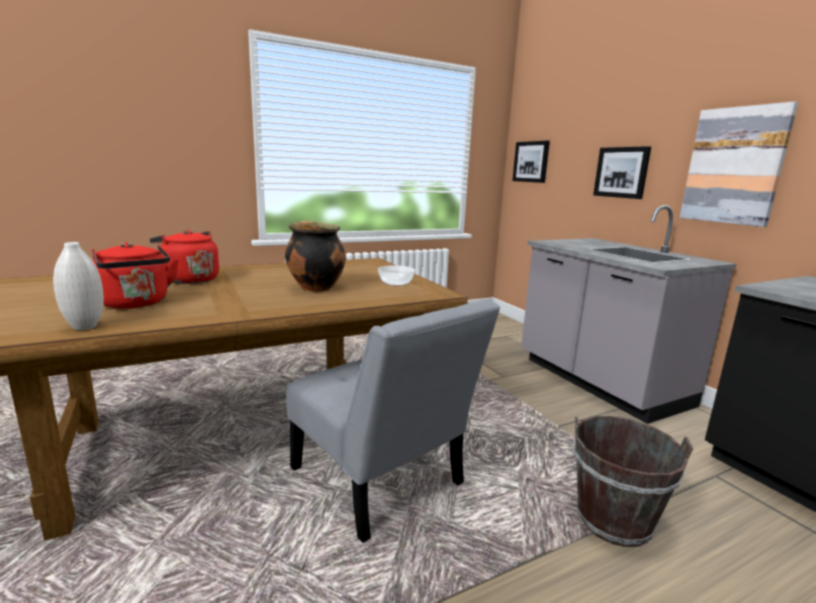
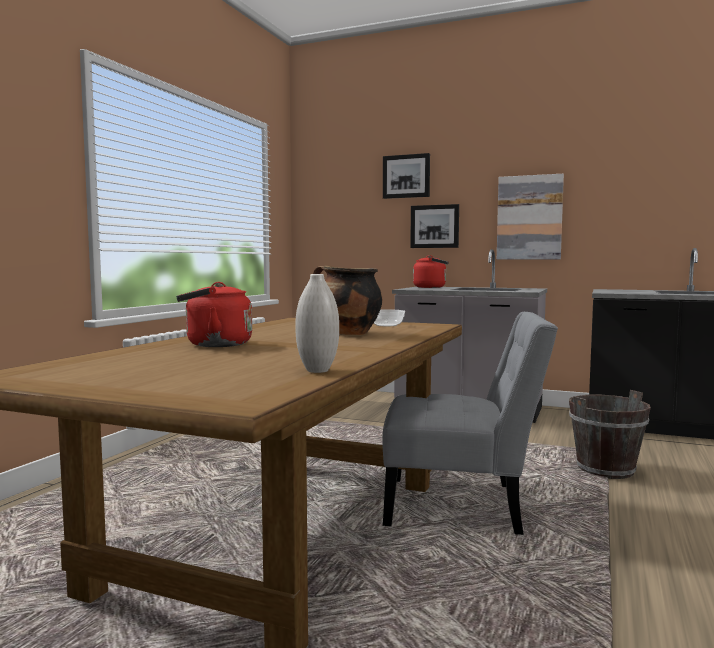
camera: 40 degrees left, 10 degrees down
(136, 304) = (270, 358): red kettle -> red kettle (432, 287)
(531, 162) = (328, 220): picture -> picture (406, 176)

